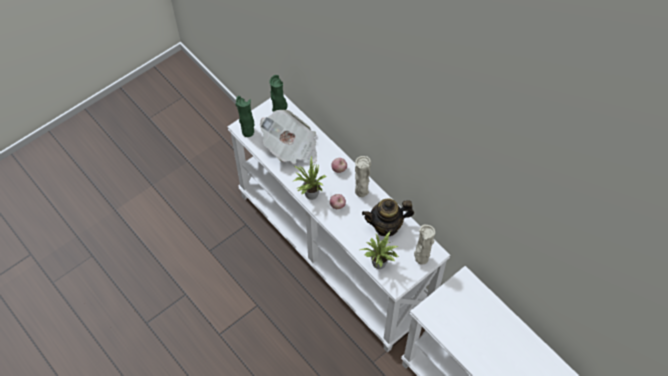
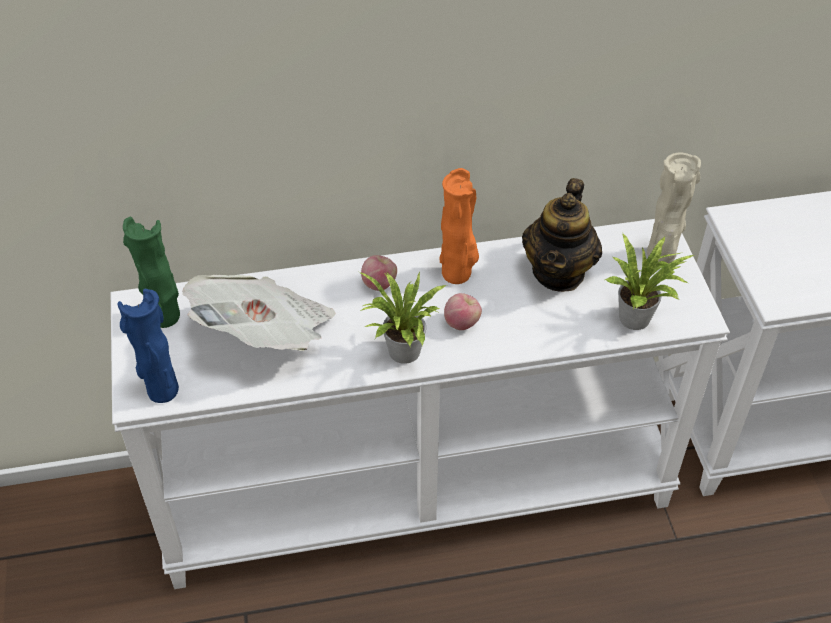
camera: 60 degrees left, 10 degrees down
(248, 131) = (162, 390): green vase -> blue vase
(361, 192) = (458, 274): beige vase -> orange vase

